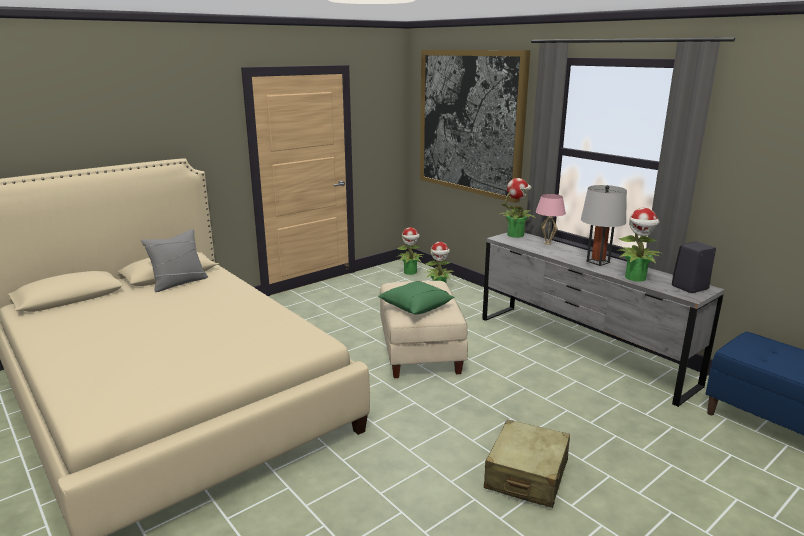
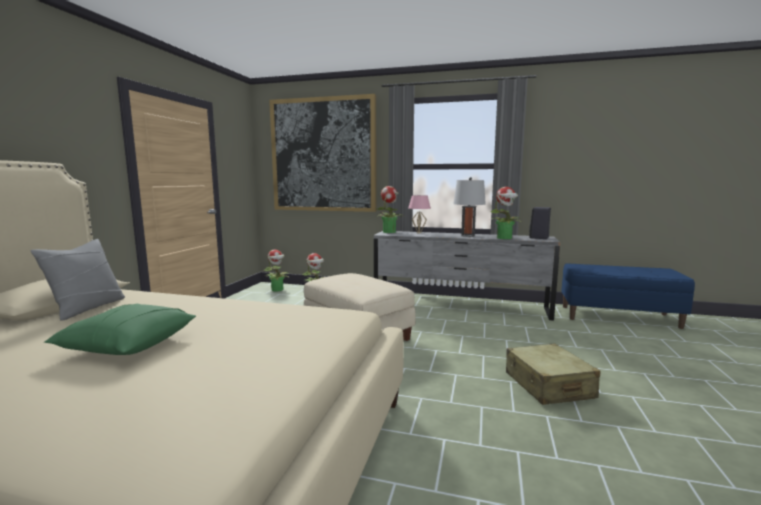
camera: 35 degrees left, 10 degrees down
(415, 306) = (365, 287): green pillow -> green pillow (128, 345)

